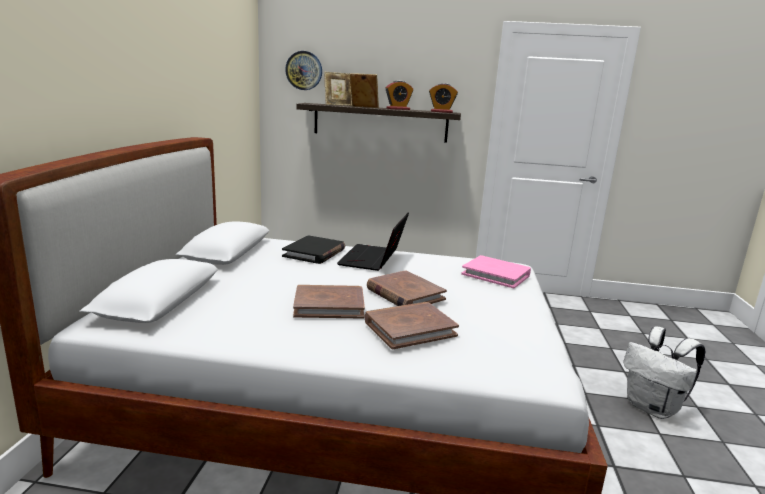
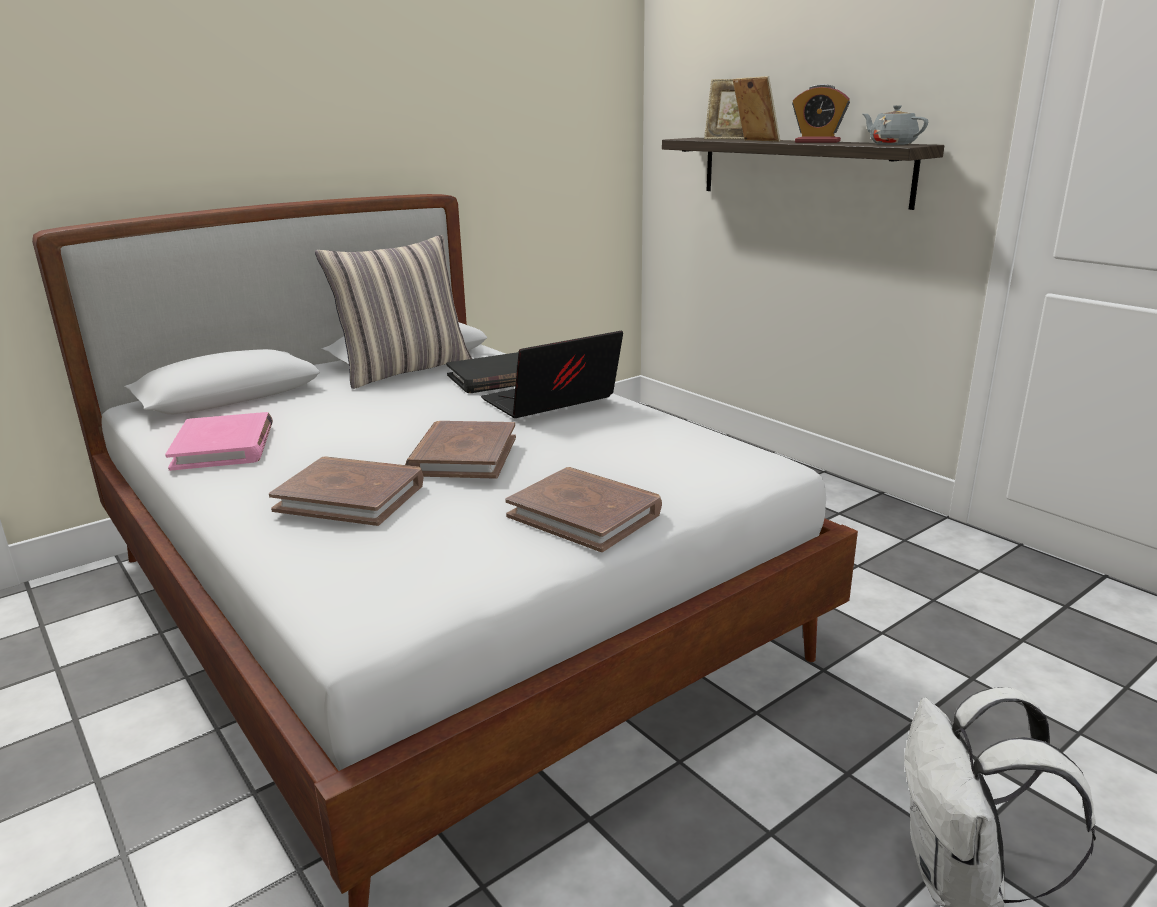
camera: 45 degrees right, 5 degrees up
(245, 259) = (405, 370): none -> pillow
(304, 70) = (696, 80): wall clock -> none
(329, 305) = (348, 444): brown book -> brown book (585, 514)
(441, 112) = (891, 144): alarm clock -> grey teapot
(496, 274) = (683, 468): pink book -> pink book (224, 447)

